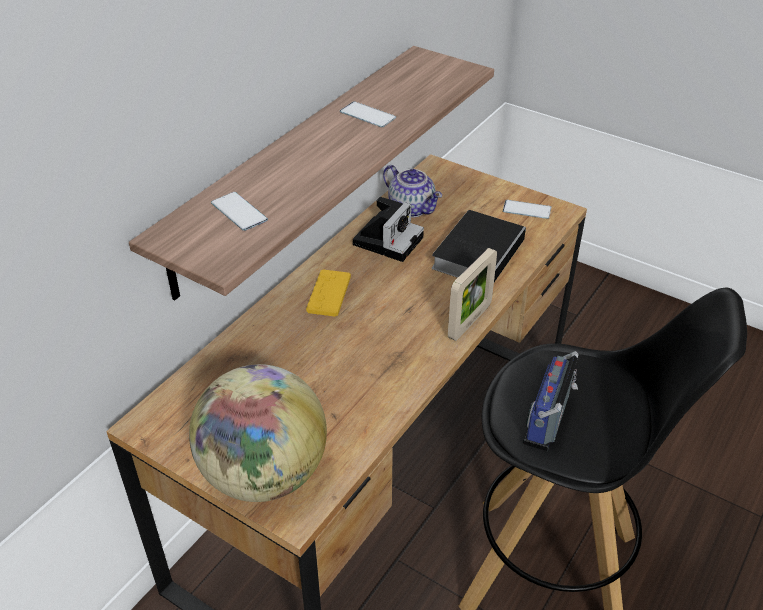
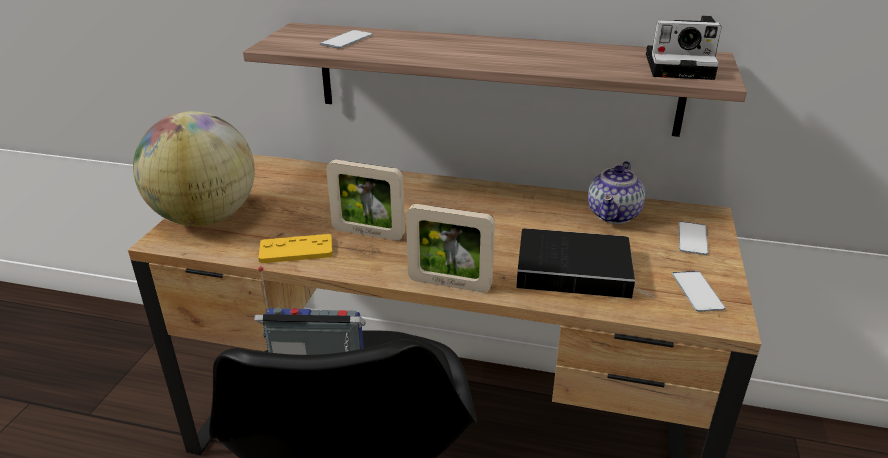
camera: 70 degrees right, 10 degrees down
(329, 294) = (439, 199): yellow game controller -> yellow game controller (296, 250)
(366, 353) = (368, 233): none -> picture frame
(367, 115) = (551, 54): phone -> phone (692, 238)
(388, 239) = (547, 212): camera -> camera (682, 66)

